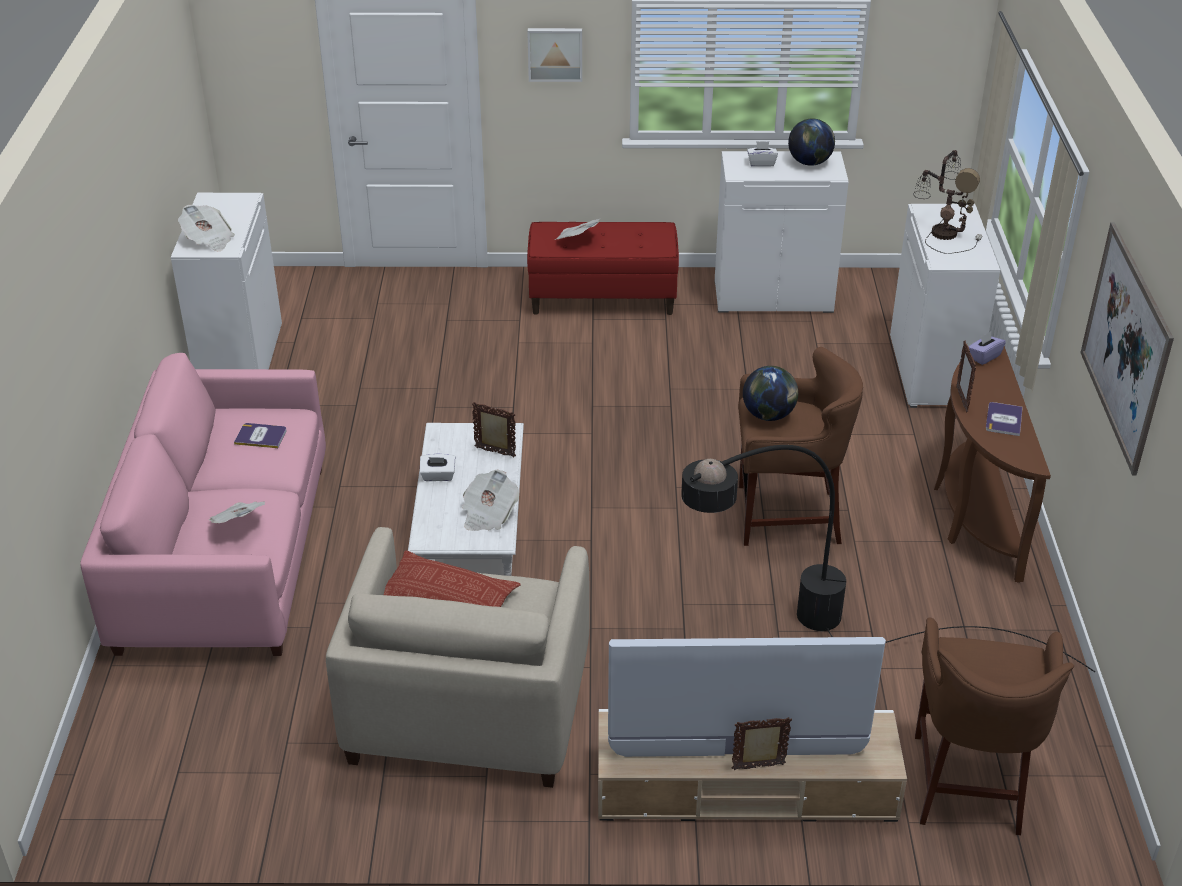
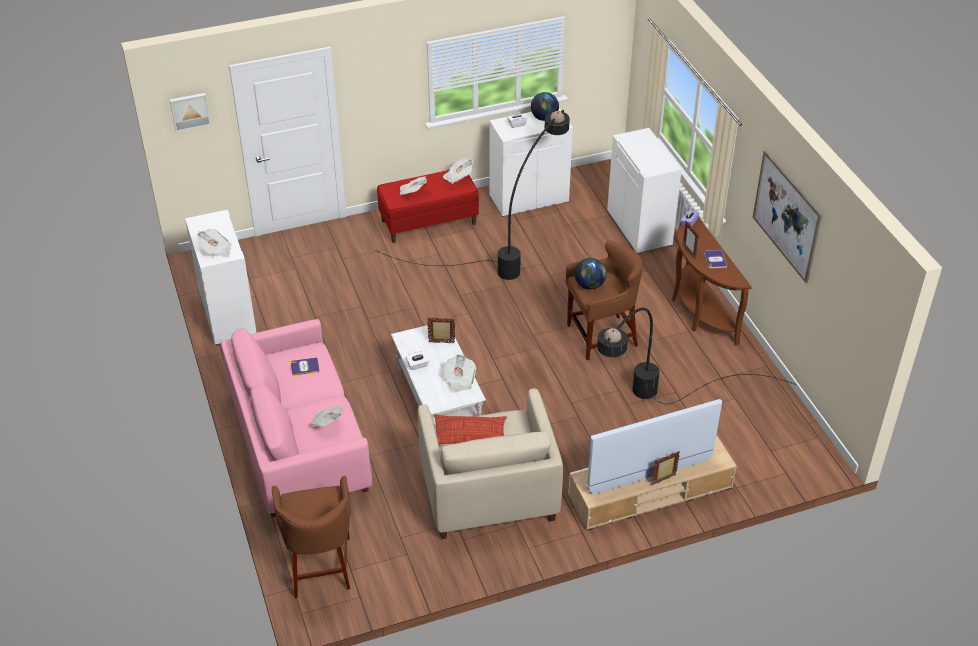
camera: 20 degrees left, 5 degrees up
(555, 53) = (382, 82): picture -> picture (190, 111)
(657, 233) = (458, 177): none -> newspaper
(706, 364) = (512, 253): none -> black floor lamp
(943, 232) = (640, 151): table lamp -> none
(970, 782) = (757, 459): brown stool -> brown stool (320, 566)

